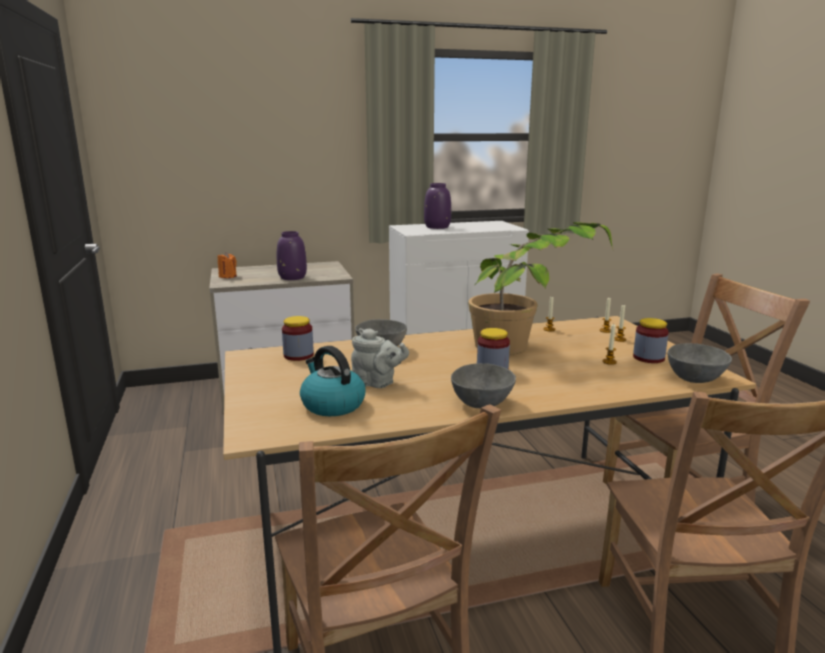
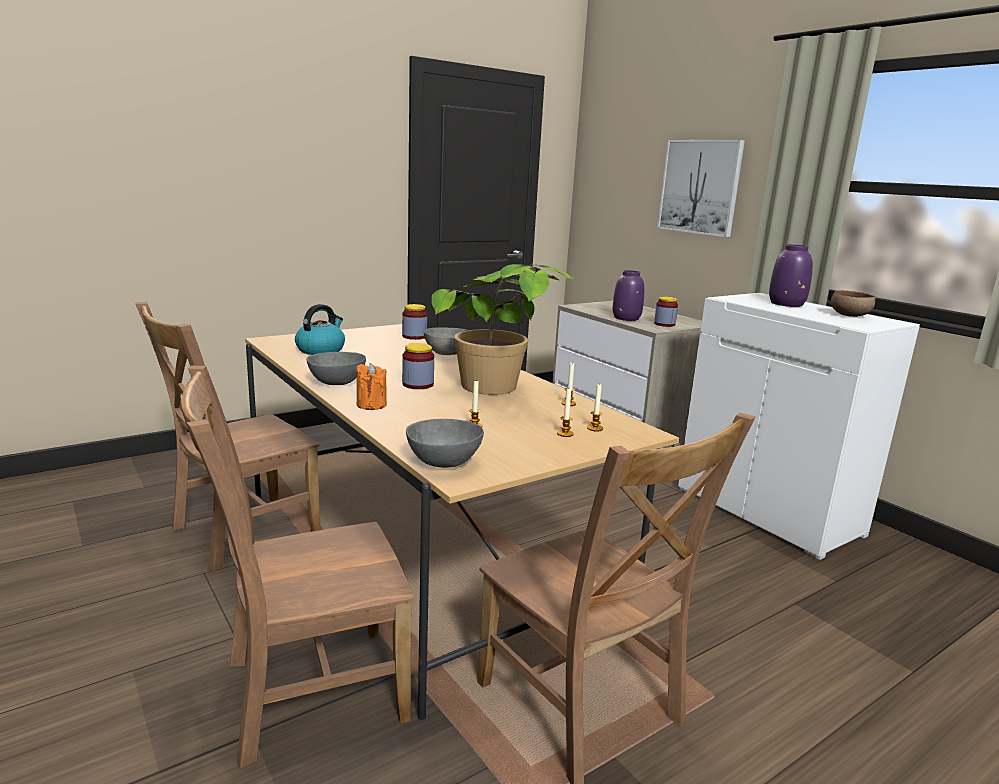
camera: 70 degrees right, 0 degrees up
(228, 276) = (600, 305): orange candle -> orange candle (371, 405)
(284, 146) = (700, 187): none -> picture
(377, 383) = (366, 356): grey teapot -> none
(479, 224) = (850, 316): none -> brown bowl
(648, 358) = (504, 444): jar -> jar (664, 324)

